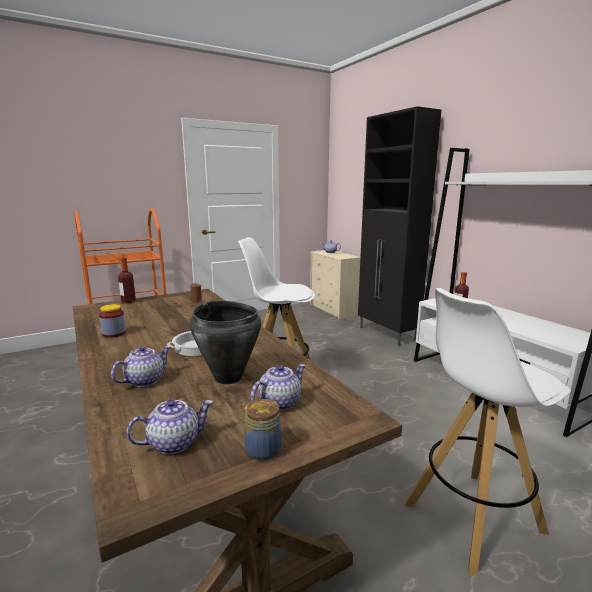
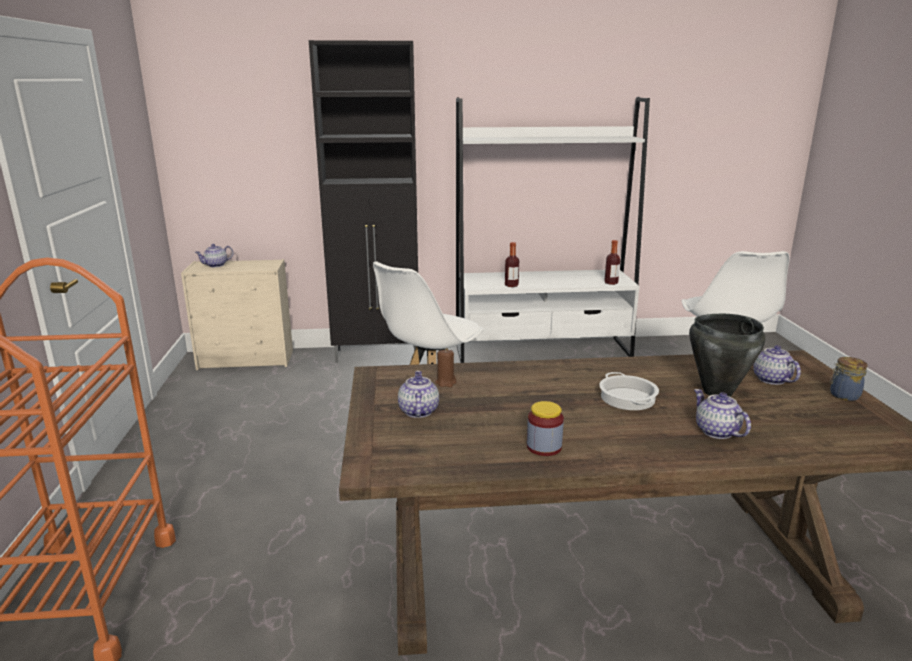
camera: 65 degrees left, 5 degrees up
(128, 301) = (368, 432): bottle -> bottle (611, 283)
(174, 442) = (839, 425): teapot -> teapot (418, 411)

